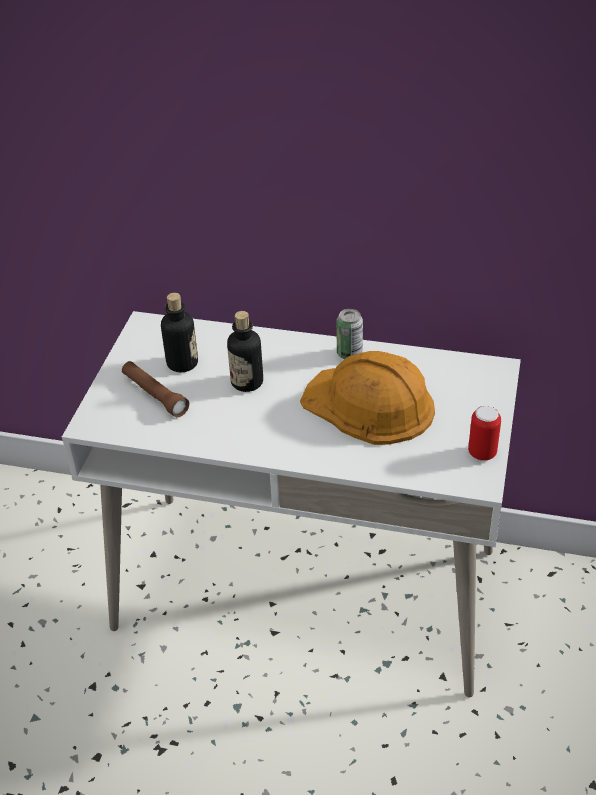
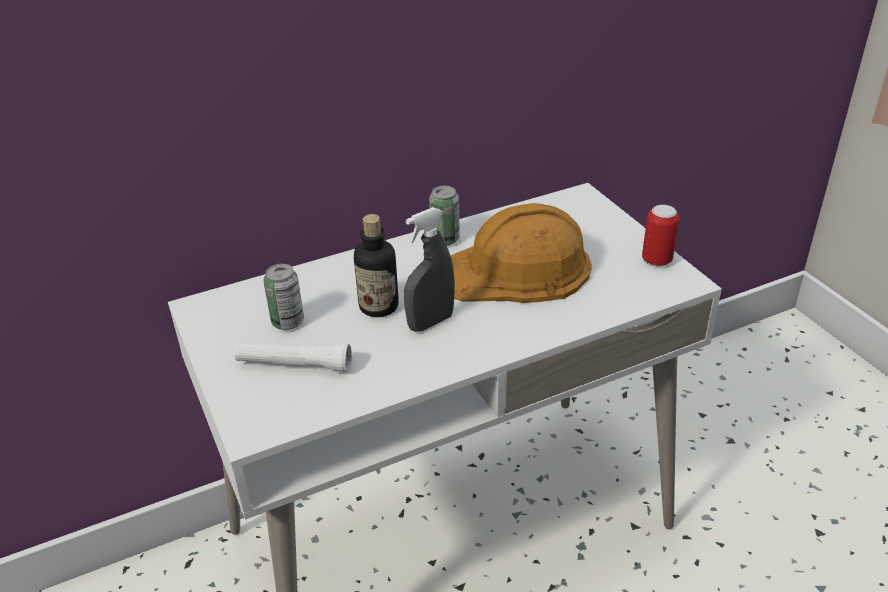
camera: 40 degrees left, 5 degrees down
(155, 395) = (294, 365): brown flashlight -> white flashlight
(182, 363) = (287, 322): bottle -> can
(265, 412) = (430, 322): none -> grey spray bottle

